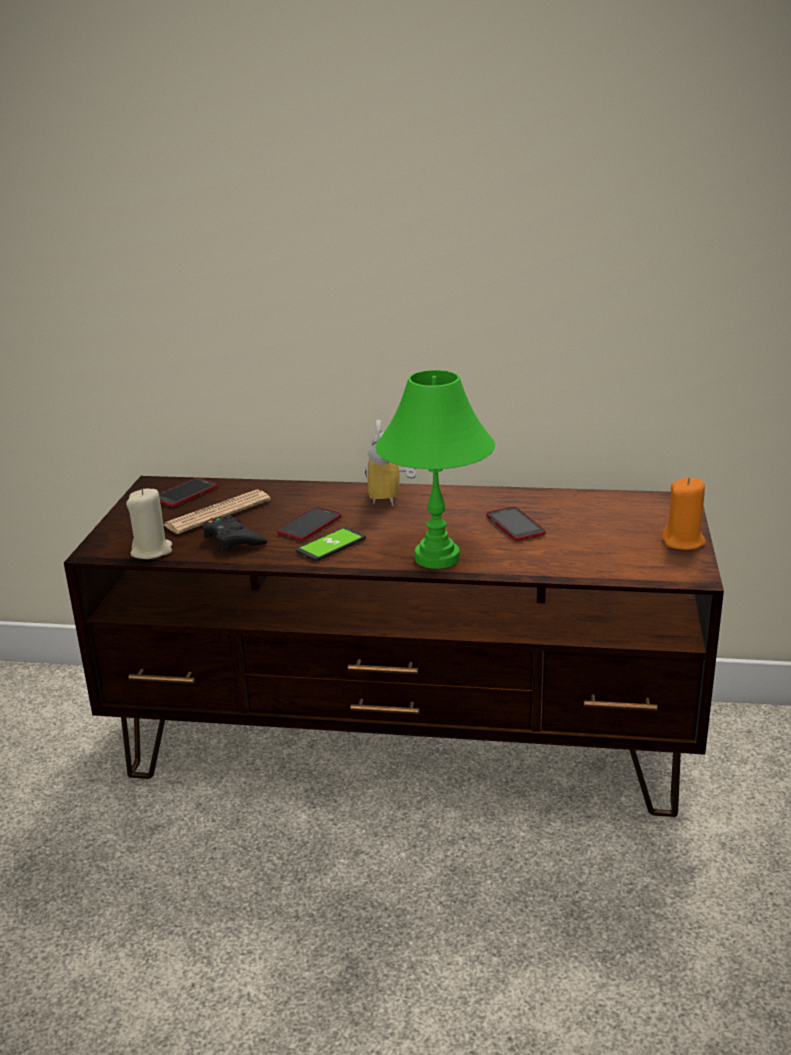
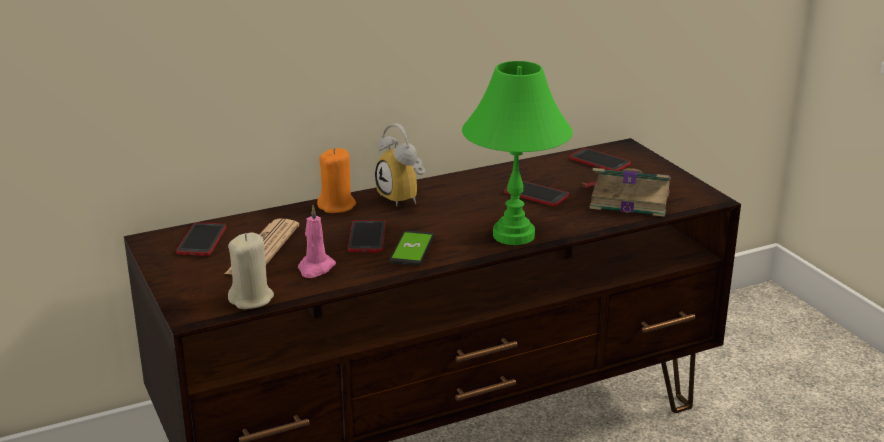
camera: 35 degrees left, 0 degrees up
(233, 540) = (315, 268): black game controller -> pink candle
(601, 553) = (627, 199): none -> book
(628, 508) = (599, 161): none -> phone
(683, 542) = (670, 176): orange candle -> orange candle (337, 206)

